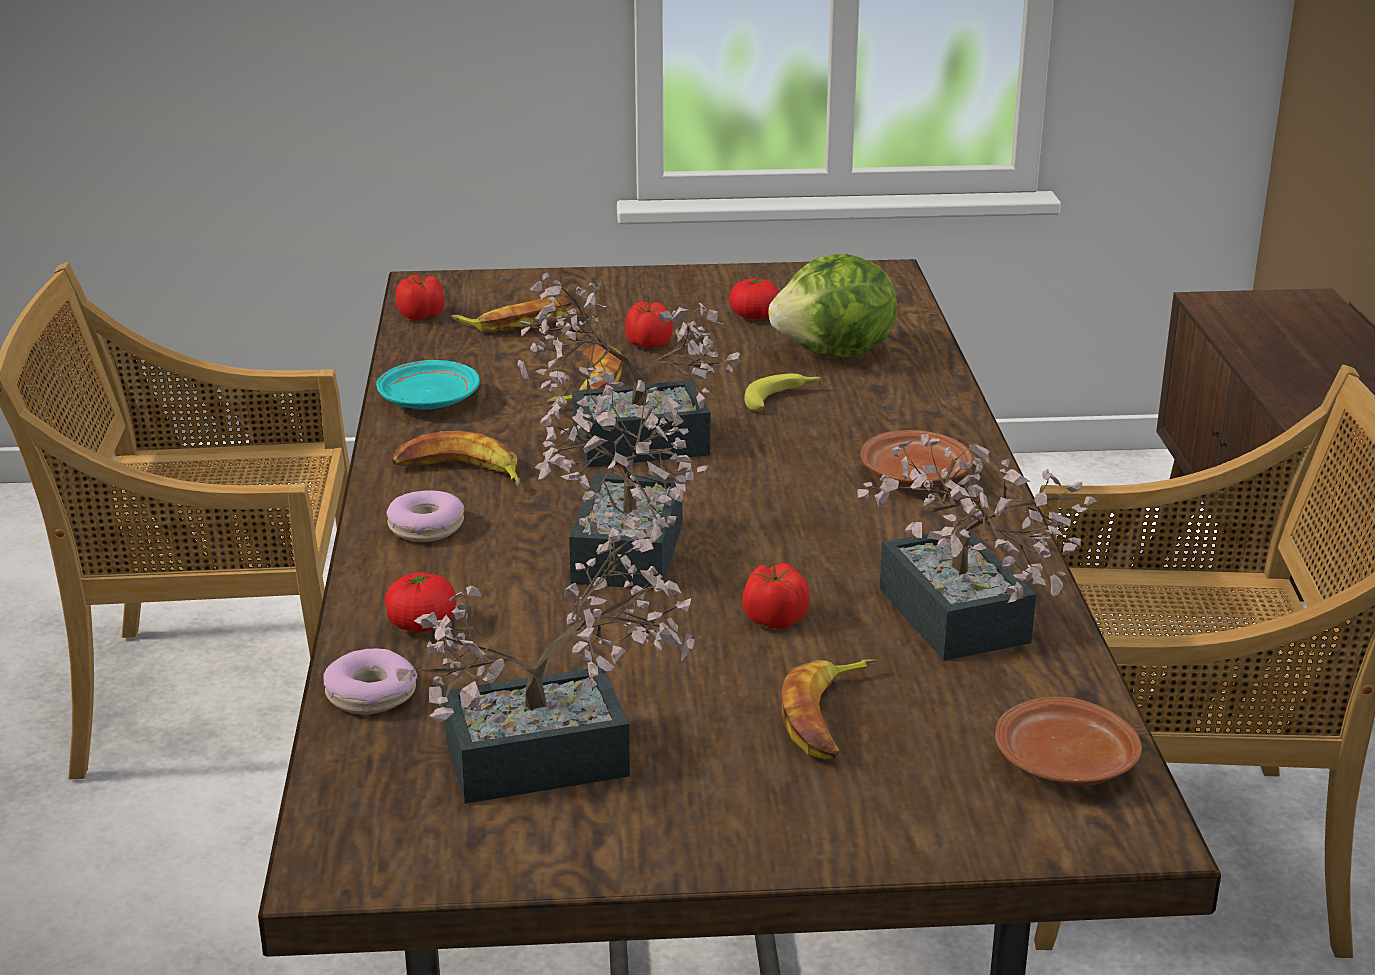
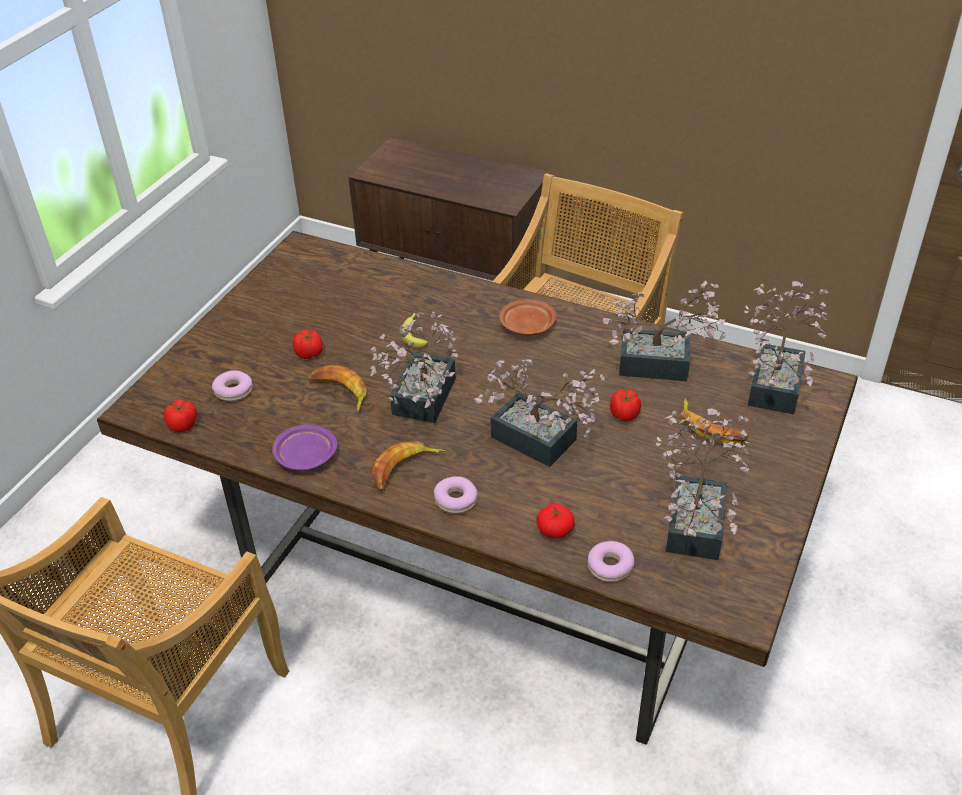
camera: 60 degrees left, 15 degrees up
(429, 401) = (305, 456): turquoise plate -> purple plate
(518, 323) = (233, 391): banana -> donut
(754, 316) = (310, 306): tomato -> none
(835, 354) = (381, 298): lettuce -> none
(1065, 765) = (777, 381): brown plate -> potted plant

